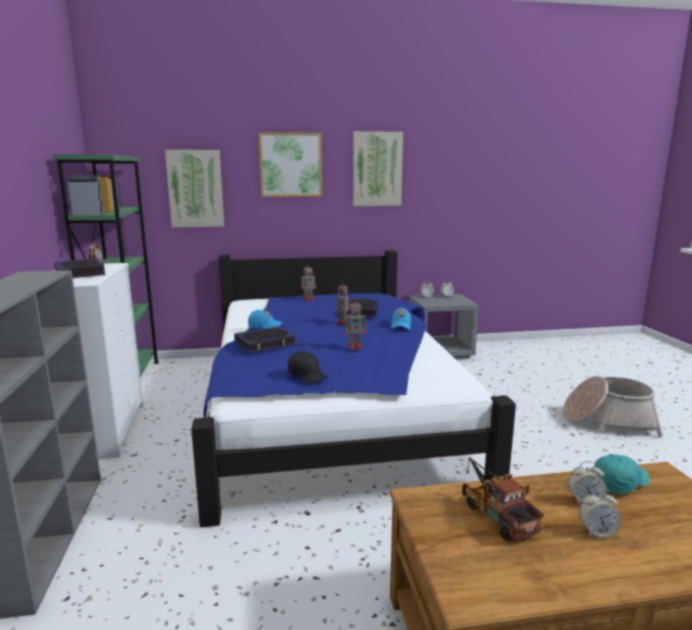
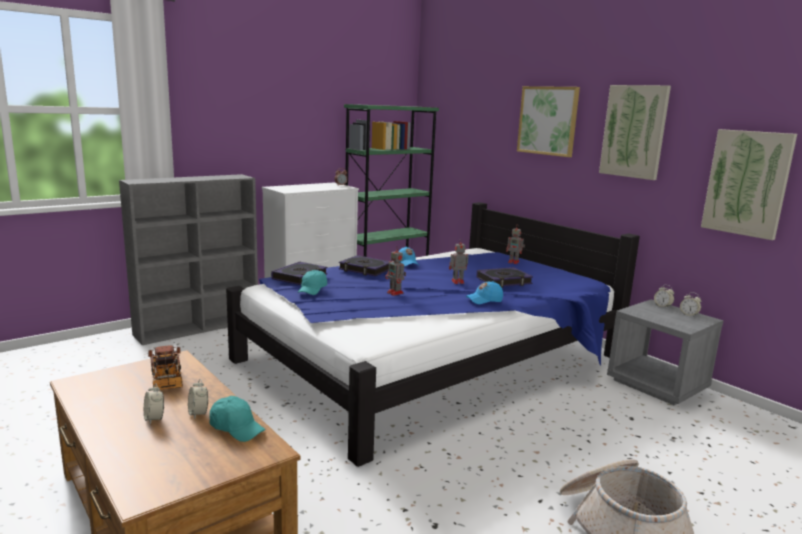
camera: 60 degrees right, 0 degrees up
(80, 273) = (311, 187): book -> book (300, 277)
(195, 188) = (473, 138): picture -> picture (747, 183)
(307, 375) = (312, 290): black cap -> turquoise cap
(495, 514) = (167, 383): toy truck -> toy truck turned 120 degrees clockwise

